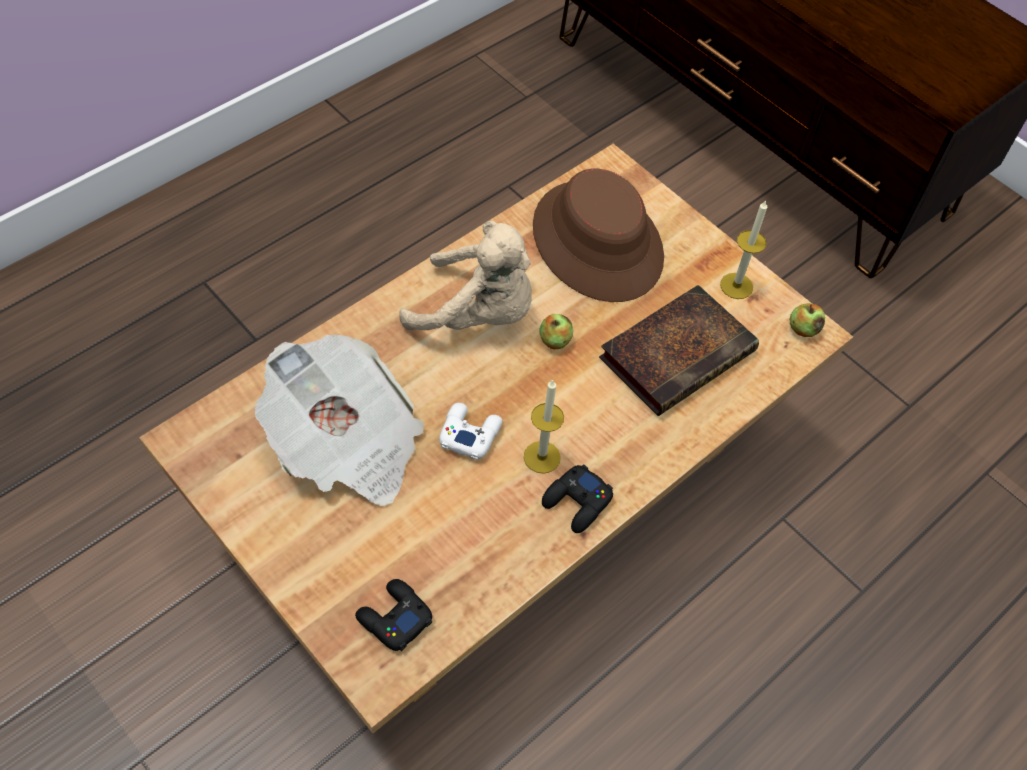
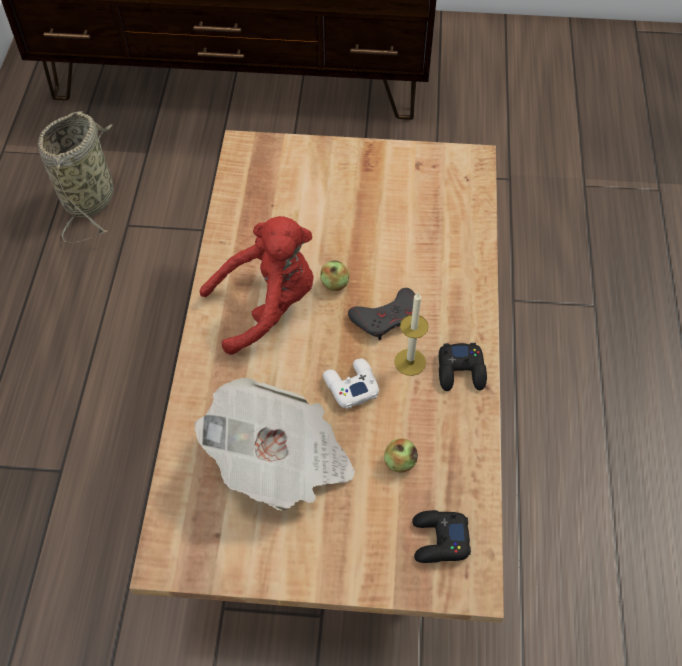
camera: 40 degrees left, 0 degrees up
(478, 314) = (267, 306): beige plush toy -> red plush toy
(504, 140) = (90, 196): none -> basket
(566, 404) = (387, 318): none -> grey game controller
(598, 242) = (289, 200): brown hat -> none
(678, 352) = (414, 231): book -> none
(736, 286) = (401, 165): candle -> none
(803, 329) = (465, 162): apple -> apple (399, 462)

